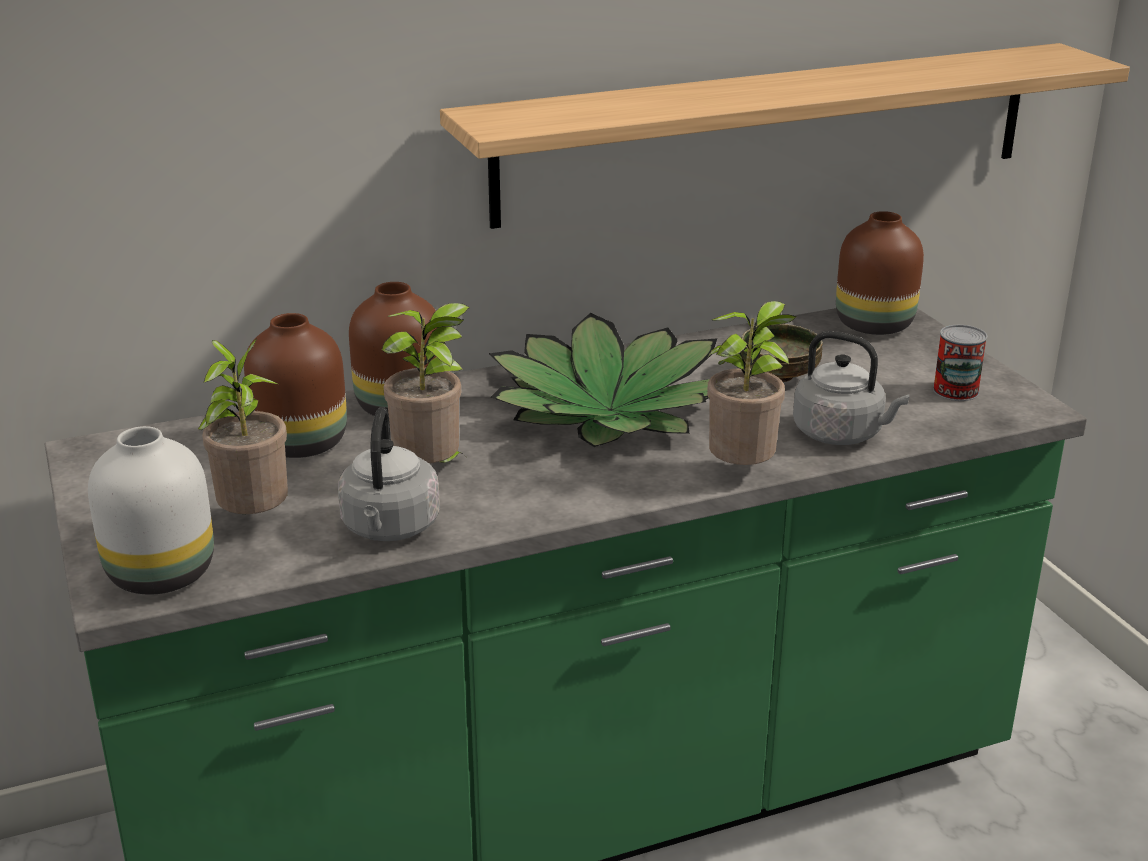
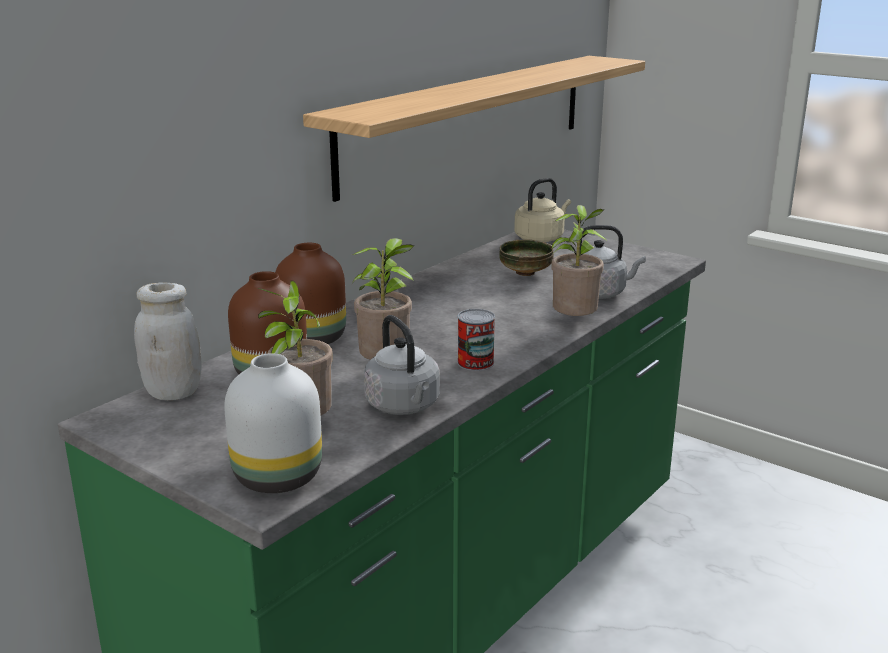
camera: 30 degrees left, 5 degrees down
(182, 437) = (173, 392): none -> white jar
(609, 410) = (452, 311): potted plant -> none
(875, 324) = (541, 238): brown vase -> beige kettle
(955, 391) = (627, 261): can -> can (475, 363)

